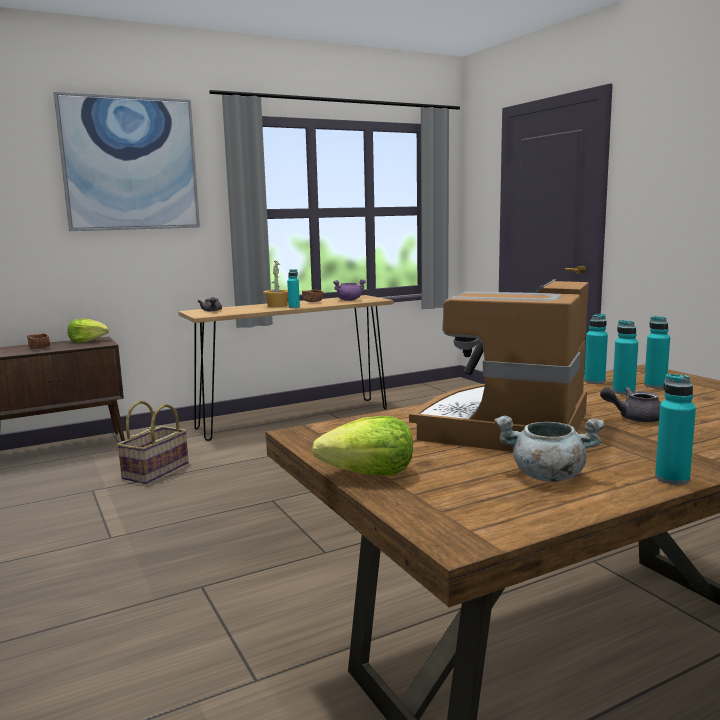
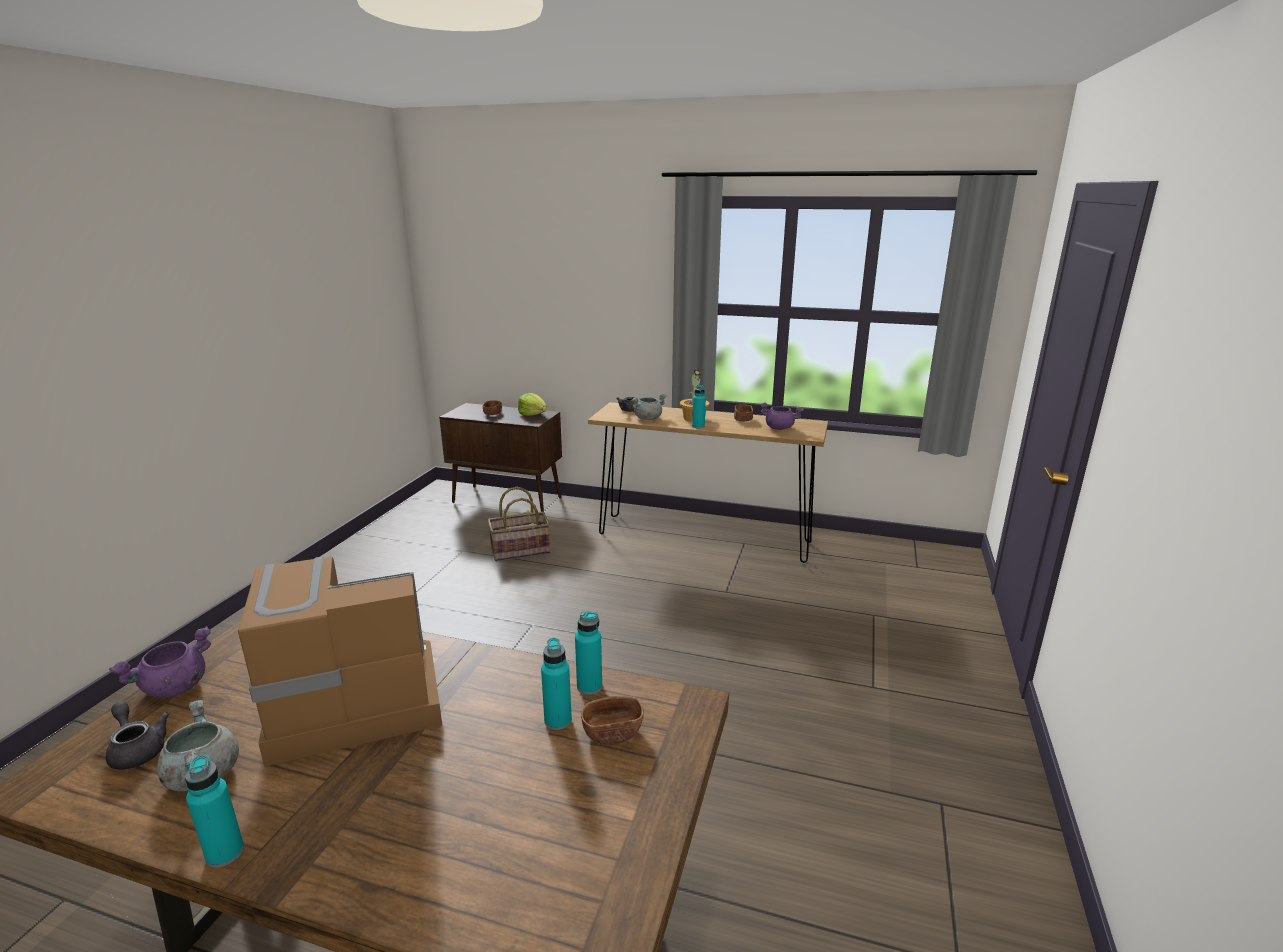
camera: 45 degrees right, 10 degrees up
(130, 164) = (588, 251): picture -> none
(242, 310) = (648, 418): none -> grey cooking pot
(369, 474) = (174, 688): lettuce -> purple cooking pot
(634, 418) = (442, 763): grey teapot -> grey teapot (137, 749)
(655, 385) = (613, 733): turquoise bottle -> brown bowl

